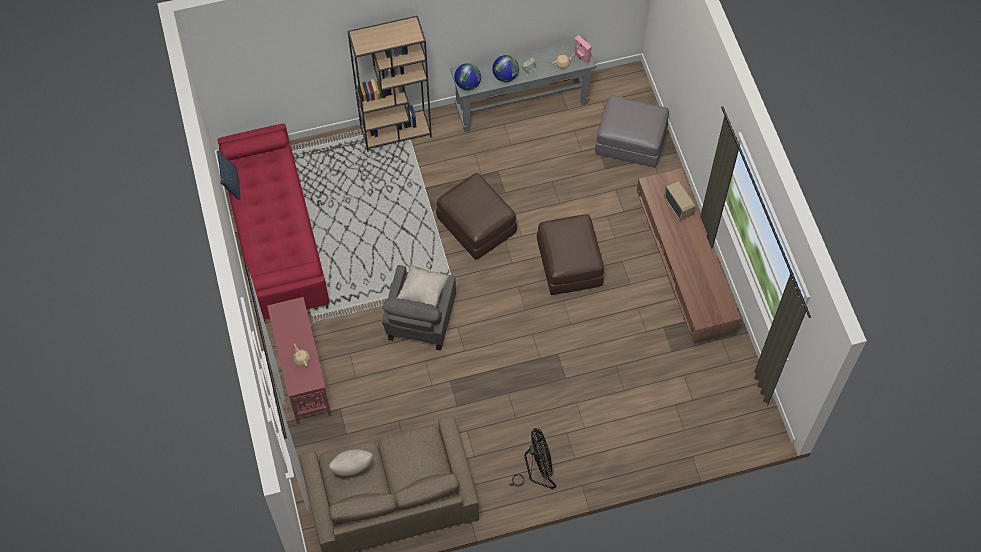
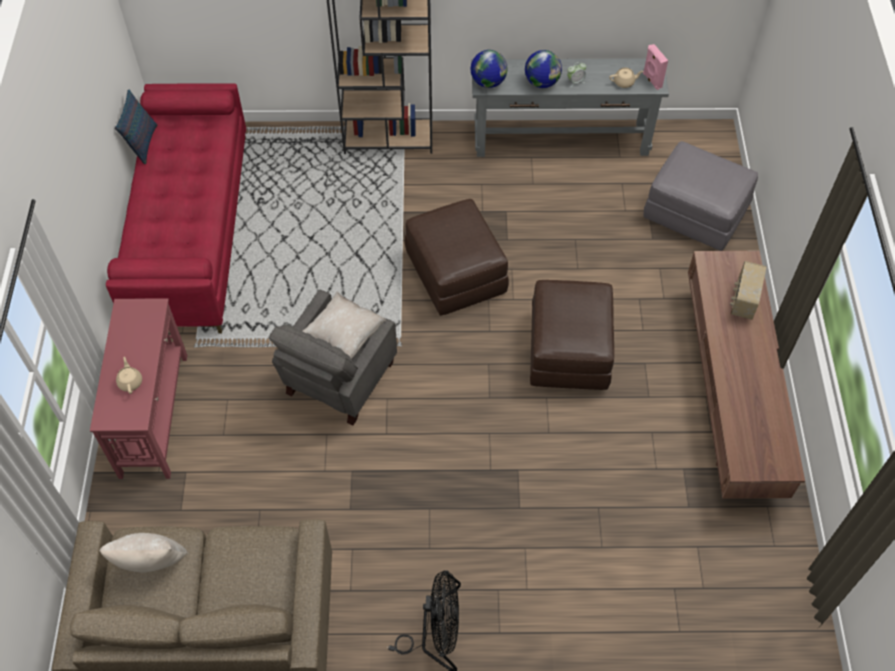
camera: 15 degrees right, 5 degrees down
(678, 206) = (743, 300): radio -> radio turned 150 degrees counterclockwise

